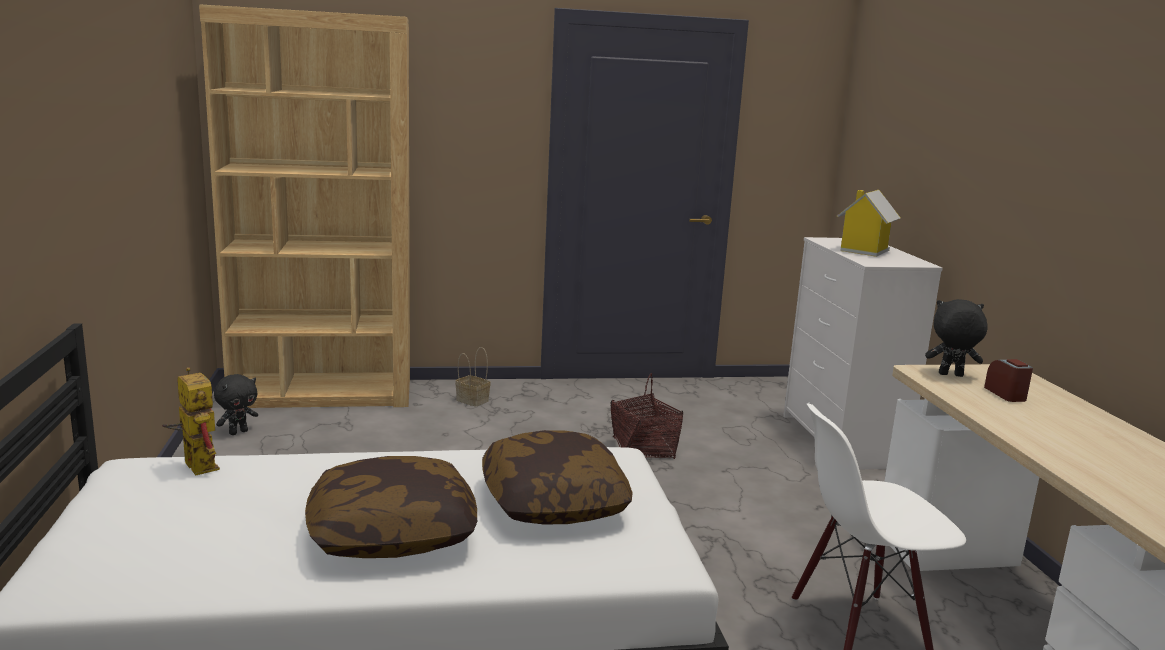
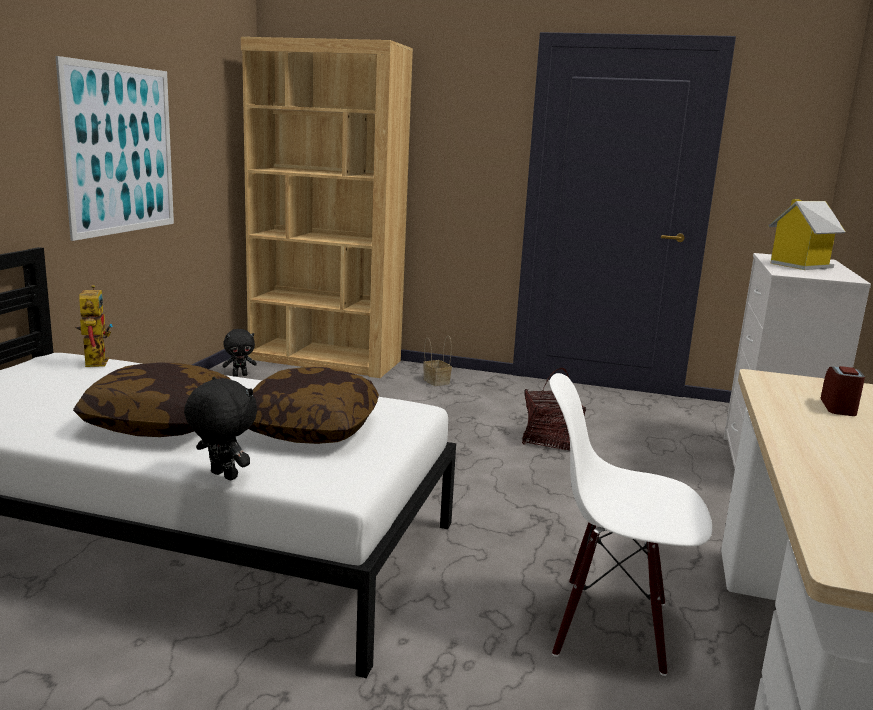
camera: 25 degrees right, 0 degrees up
(112, 171) = (120, 150): none -> picture
(950, 375) = (796, 384): black plush toy -> black plush toy (222, 476)

